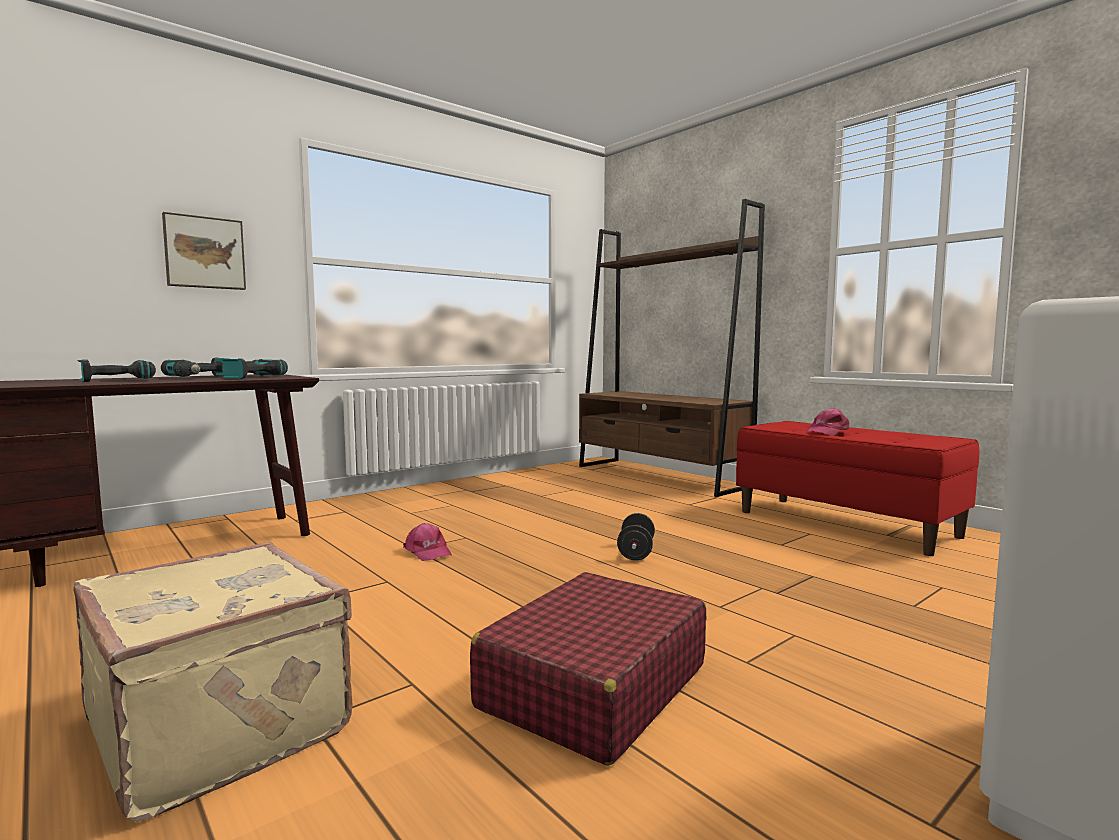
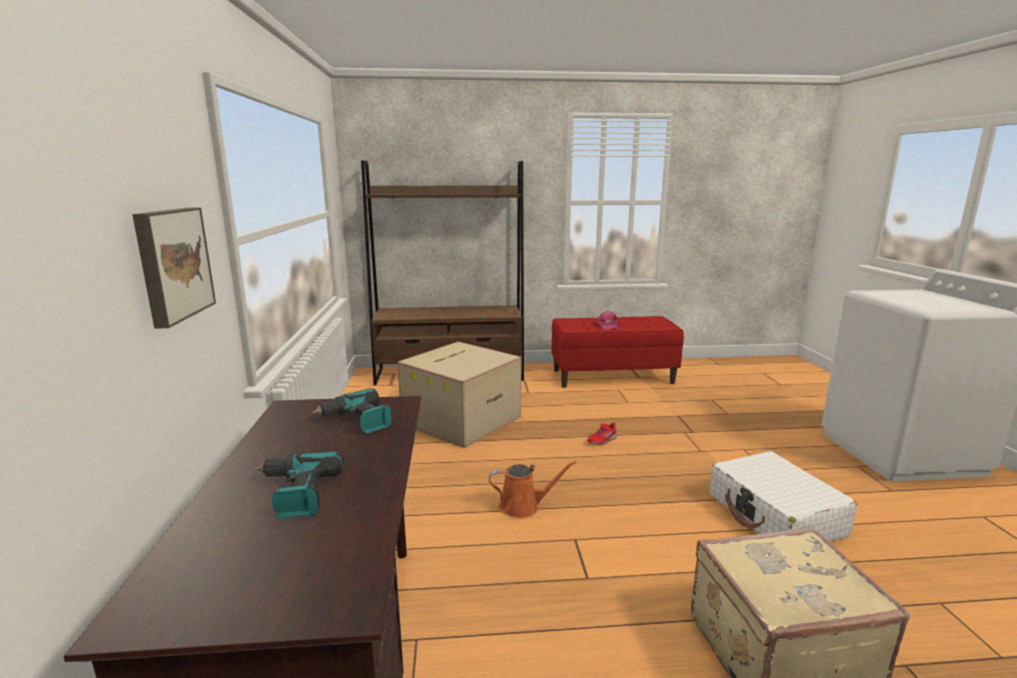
camera: 55 degrees left, 10 degrees up
(201, 377) = (302, 443): power drill -> none
(427, 551) = (523, 506): pink cap -> orange watering can
(569, 499) = (461, 419): none -> cardboard box
(593, 686) = (775, 515): red suitcase -> white suitcase
(636, 552) = (602, 440): black dumbbell -> red shoe

